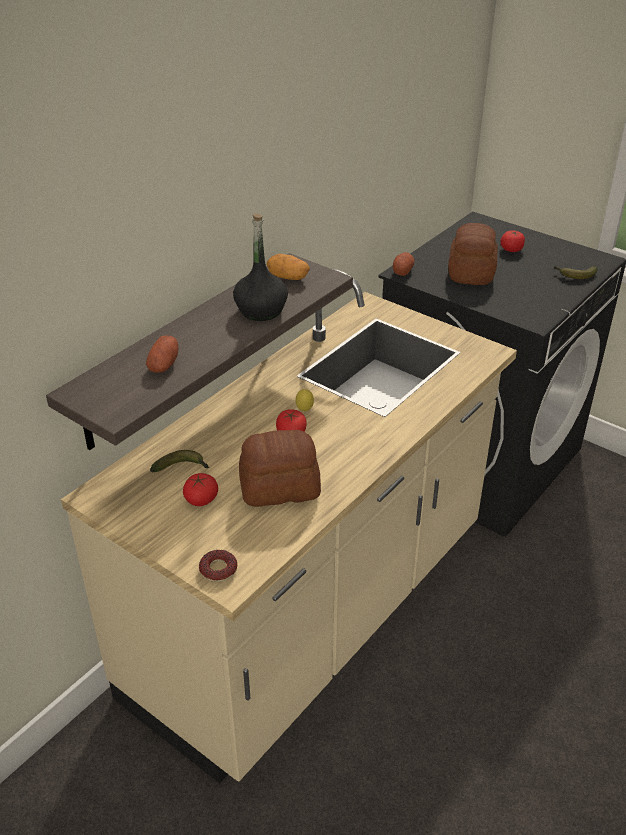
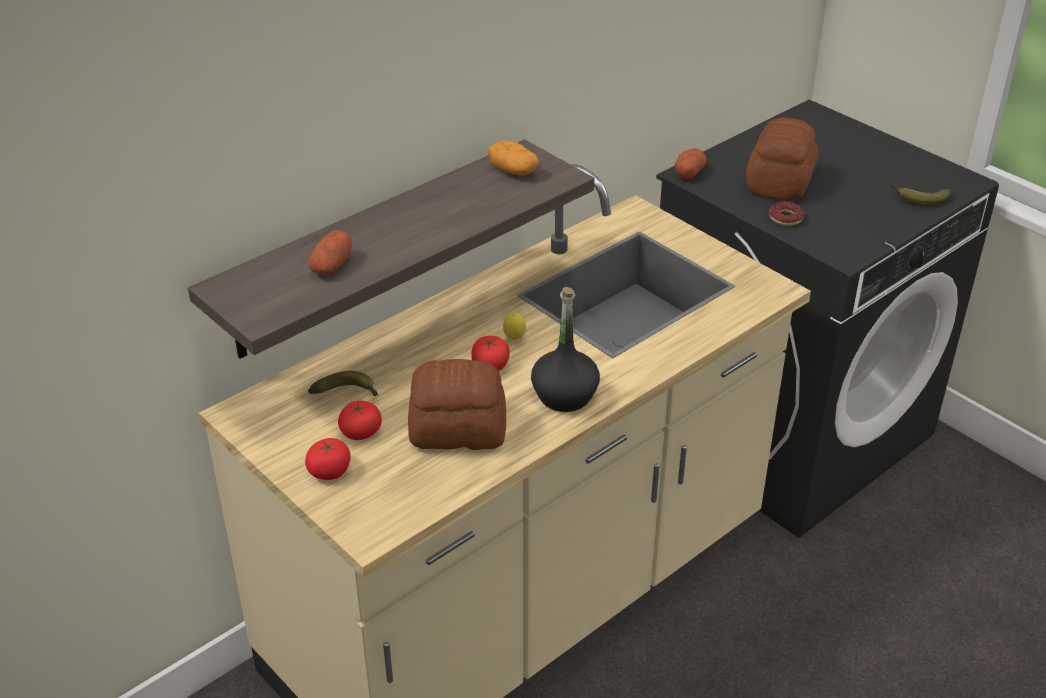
camera: 10 degrees right, 0 degrees up
(218, 569) = (359, 517): donut -> donut (785, 218)
(261, 310) = (467, 210): black bottle -> black bottle (565, 396)
(511, 249) = (844, 156): tomato -> tomato (329, 471)

